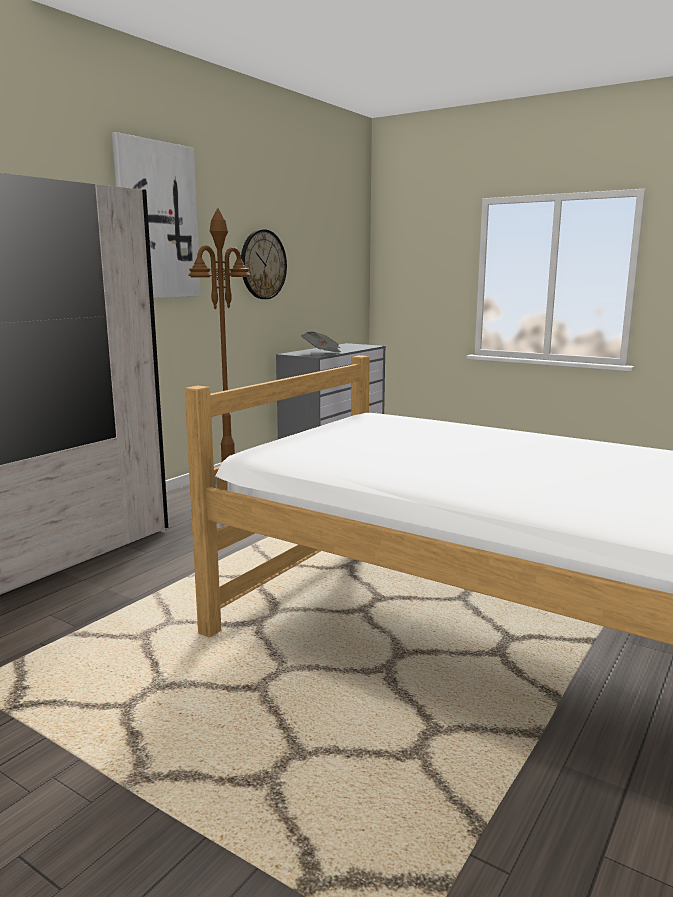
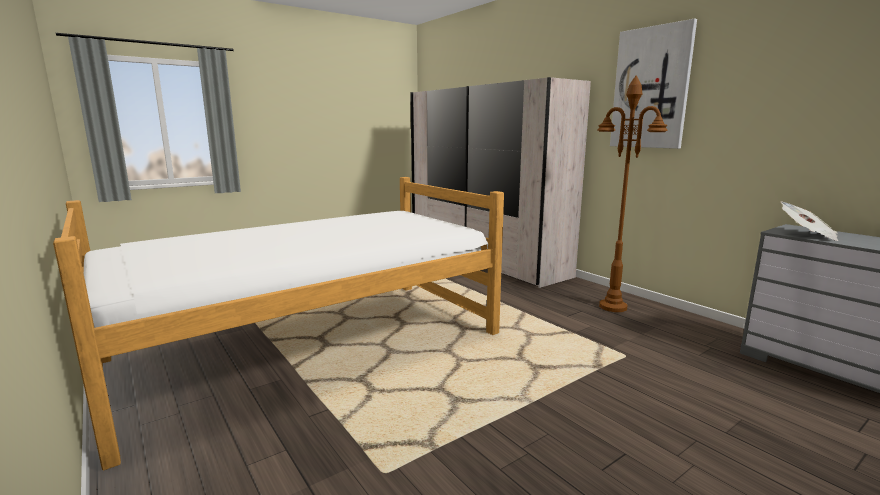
camera: 110 degrees right, 0 degrees up
(263, 264) = (794, 119): wall clock -> none

